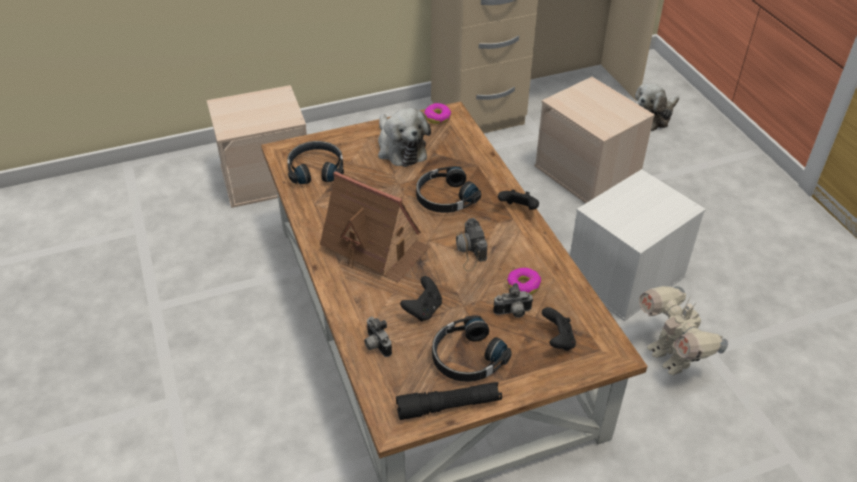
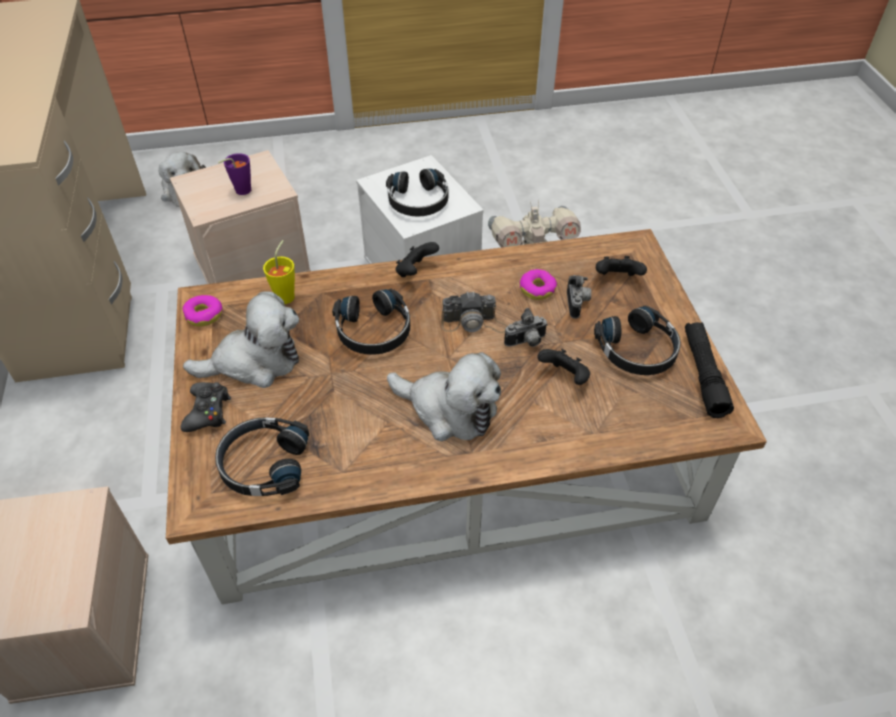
camera: 80 degrees left, 5 degrees up
(354, 138) = (208, 411): none -> black game controller
(375, 247) = (449, 410): toy house -> plush toy
(375, 345) = (617, 427): camera -> camera (526, 342)
(470, 149) = (287, 294): none -> yellow cup
(592, 111) = (240, 191): none -> purple cup
(630, 210) = (418, 201): none -> black headphones

